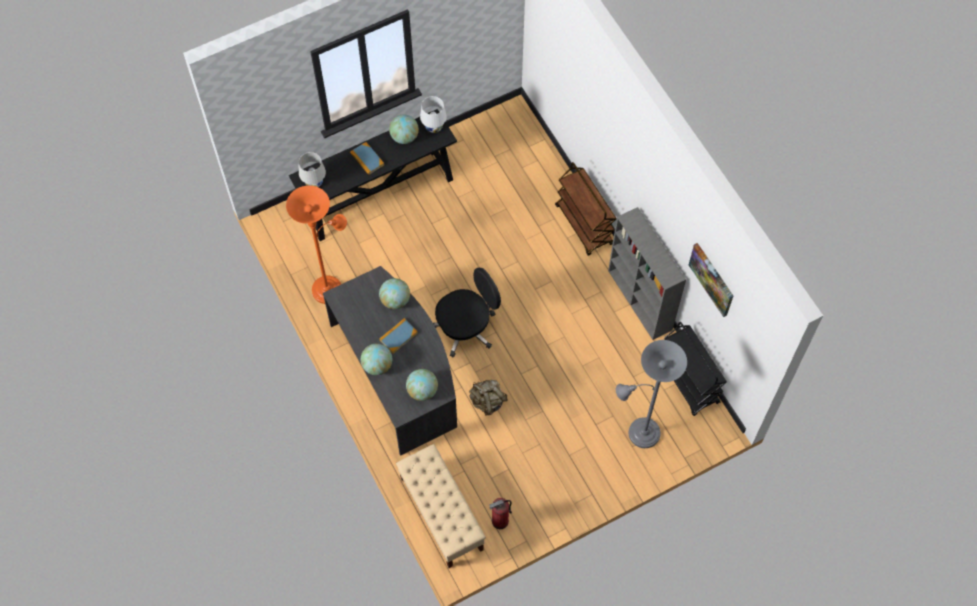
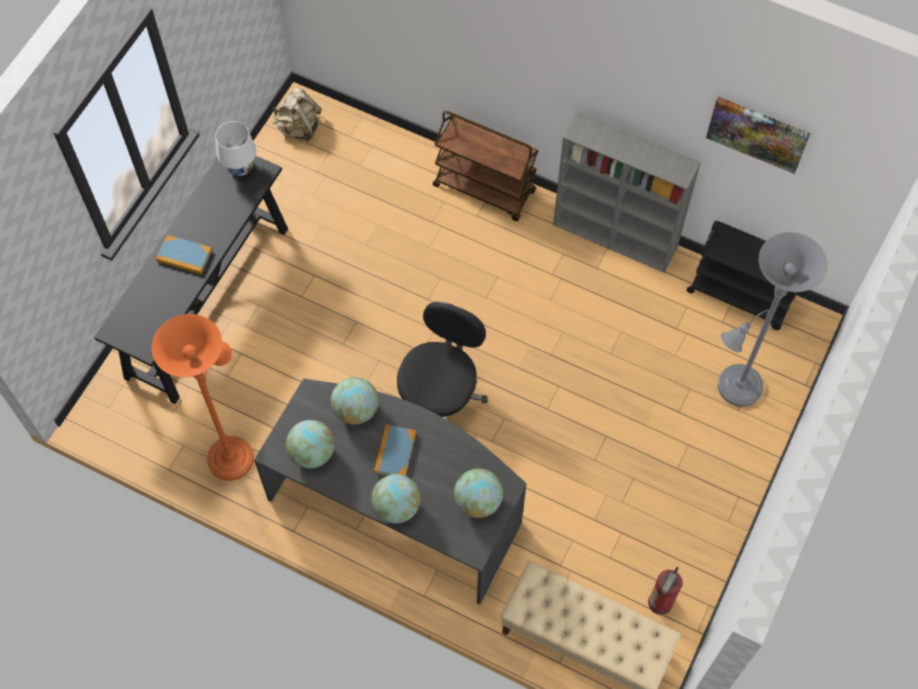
camera: 35 degrees left, 0 degrees up
(314, 182) = (135, 326): white table lamp -> none
(404, 137) = (212, 201): globe -> globe (312, 453)
(487, 401) = (533, 467): beige backpack -> beige backpack (299, 128)

